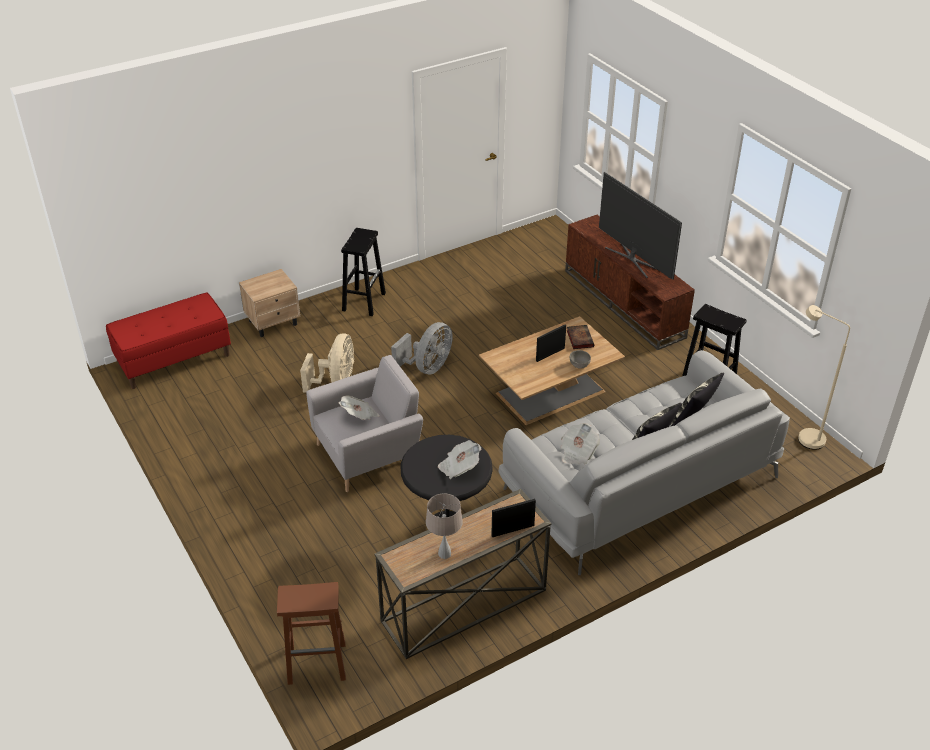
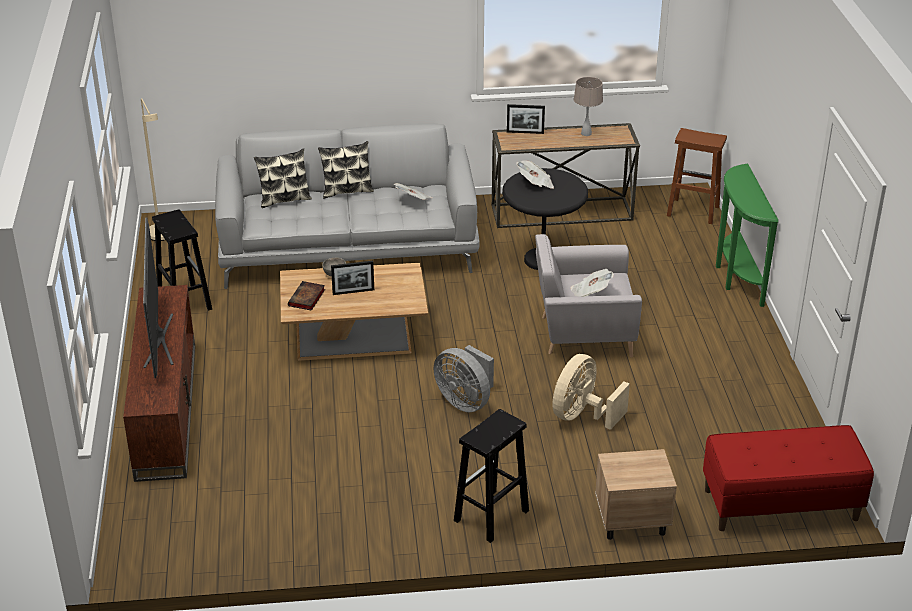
camera: 155 degrees left, 5 degrees down
(244, 569) = (736, 277): none -> green console table
(427, 367) = (465, 401): grey fan -> grey fan turned 105 degrees counterclockwise

